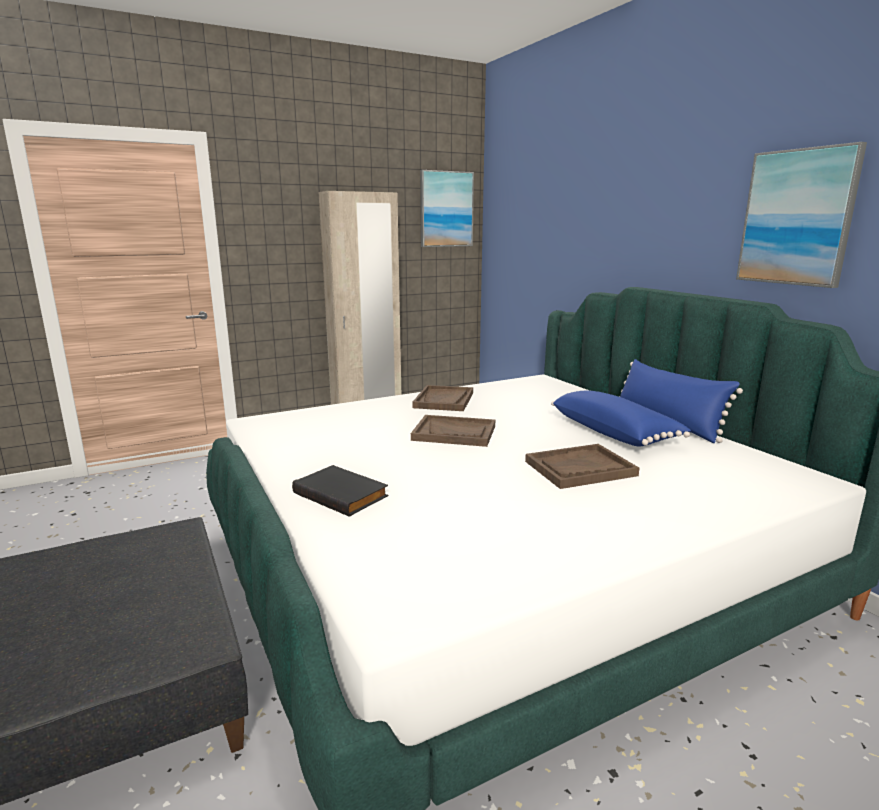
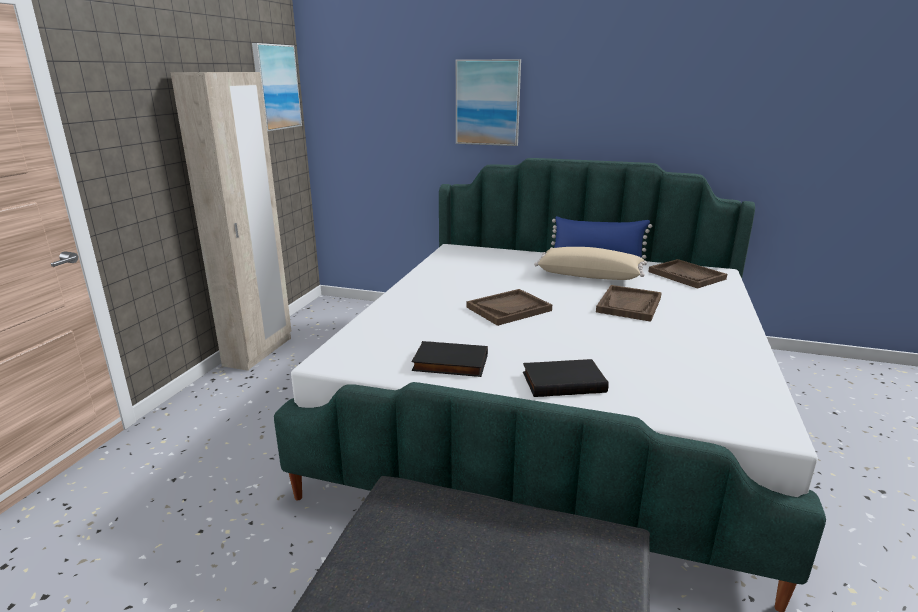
camera: 45 degrees left, 5 degrees up
(307, 450) = (449, 364): none -> black book
(444, 400) = (433, 286): brown tray -> brown tray (686, 275)
(614, 433) = (589, 275): blue pillow -> beige pillow
(797, 217) = (660, 103): picture -> picture (487, 103)

